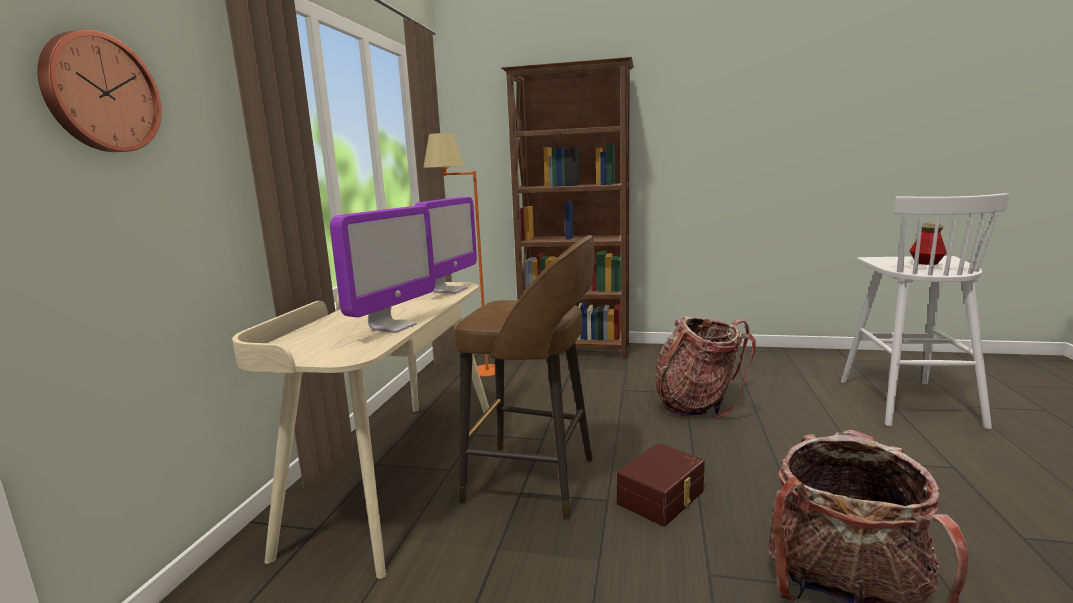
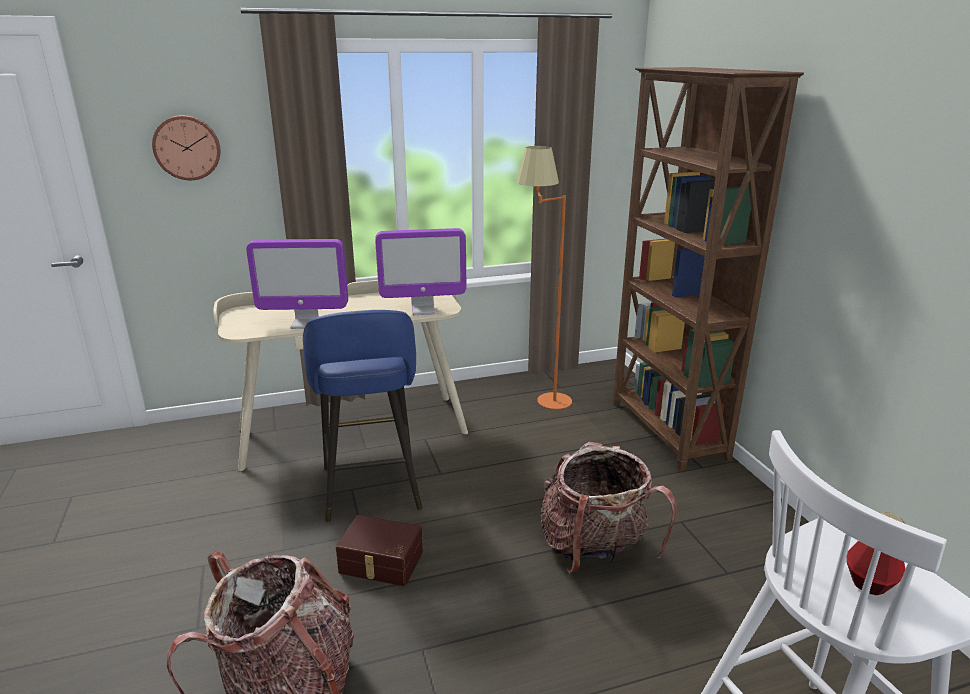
camera: 60 degrees right, 10 degrees up
(534, 481) = (371, 490): brown stool -> blue stool

